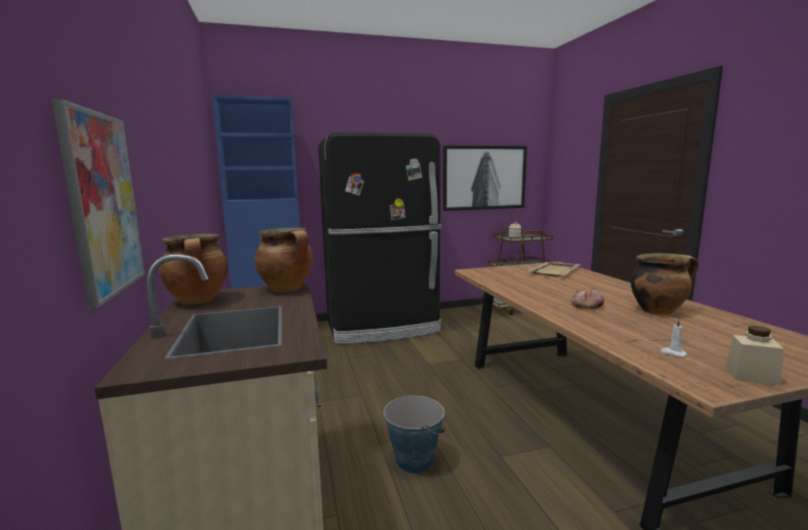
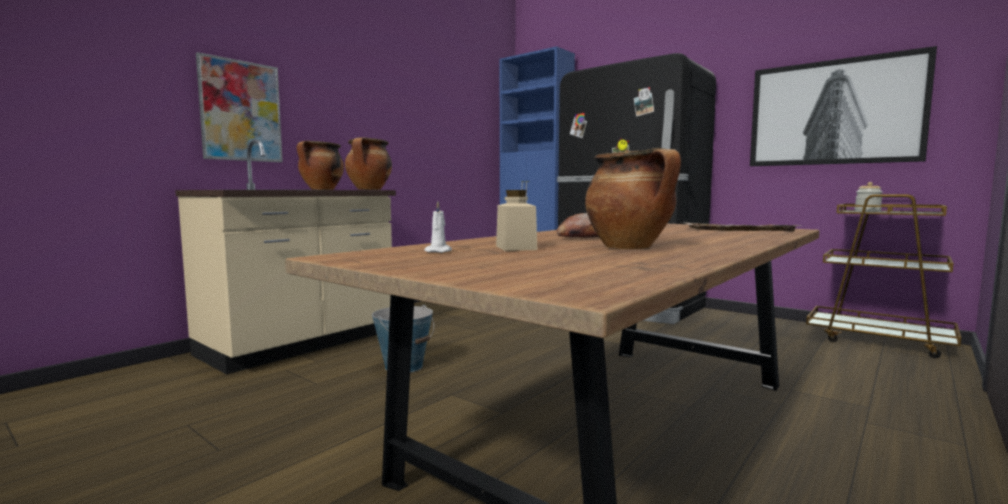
camera: 55 degrees right, 5 degrees down
(751, 376) = (393, 263): beige jar -> beige jar (516, 248)

